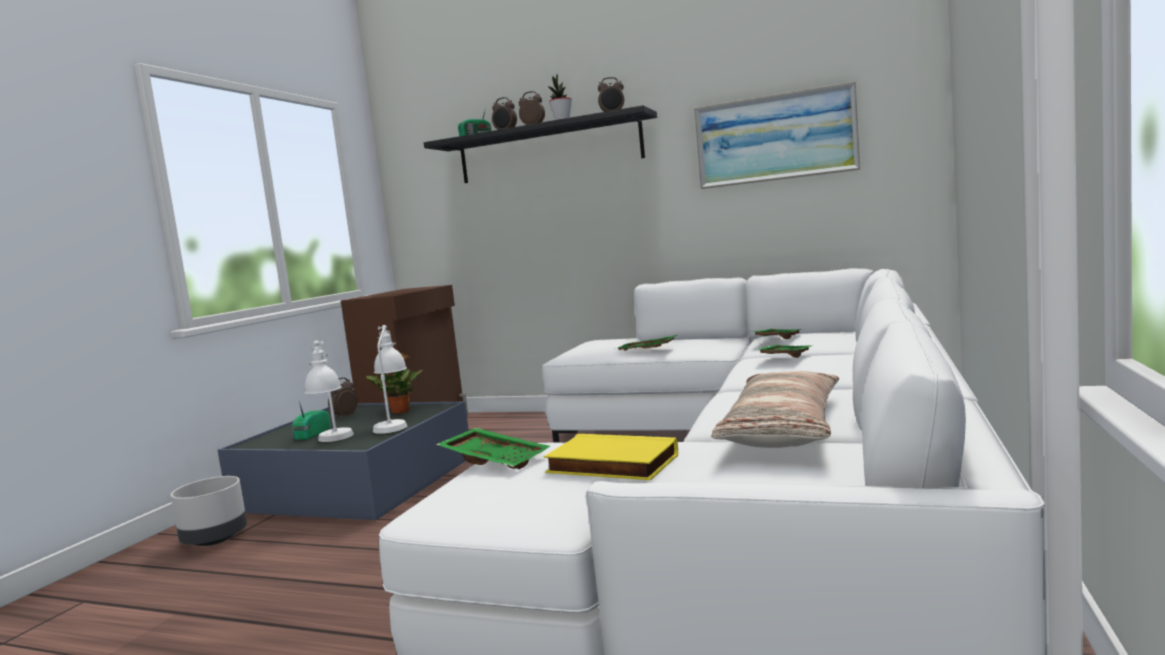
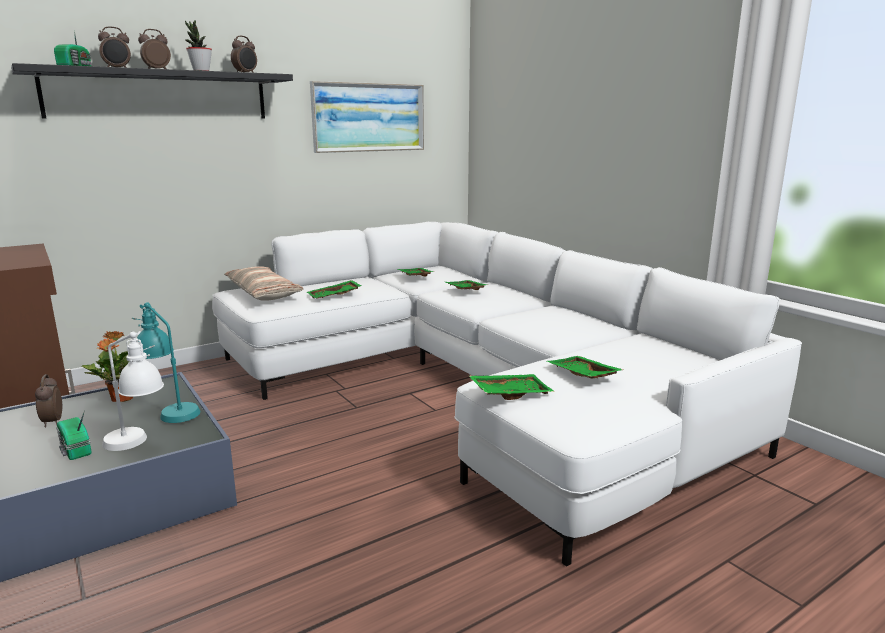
camera: 55 degrees left, 10 degrees up
(215, 540) = (65, 609): grey planter -> none
(393, 424) = (170, 410): white table lamp -> turquoise table lamp
(610, 465) = (581, 375): yellow book -> green tray
(784, 429) = (597, 335): pillow -> pillow (263, 293)

